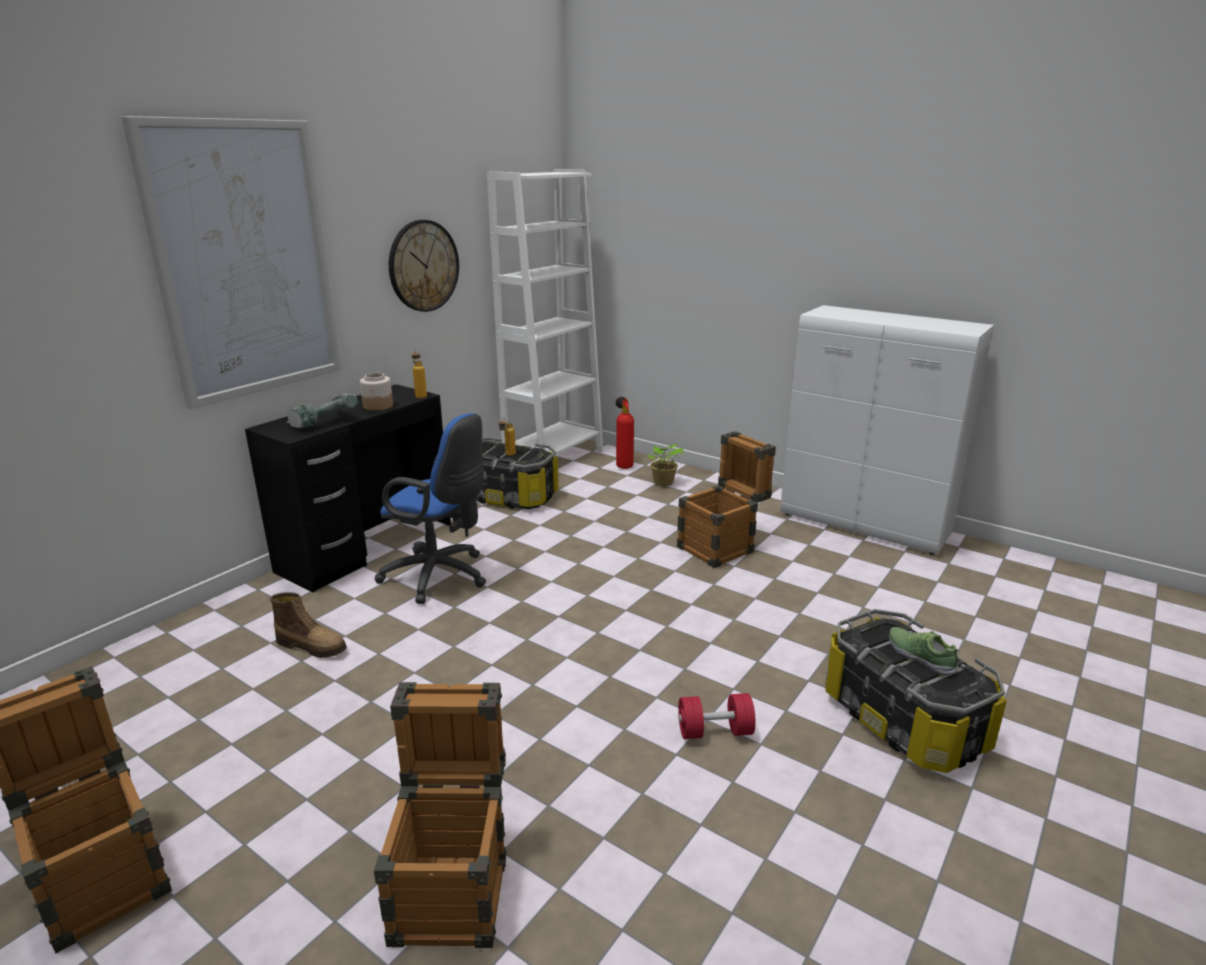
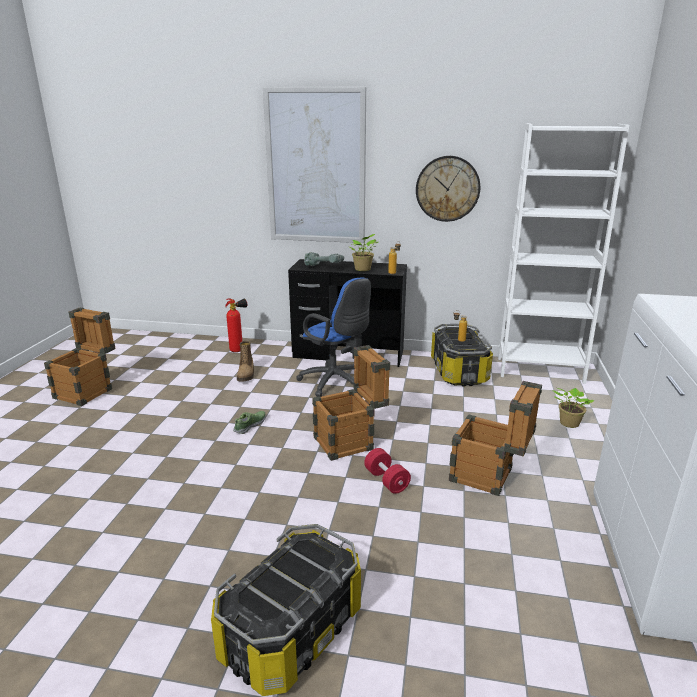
camera: 65 degrees right, 0 degrees up
(377, 406) = (363, 269): jar -> potted plant
(440, 577) = (336, 383): blue office chair -> blue office chair turned 45 degrees counterclockwise
(454, 884) = (89, 467): crate -> crate (350, 442)
(623, 465) = (573, 398): fire extinguisher -> fire extinguisher (239, 350)
(715, 731) = (233, 525): red dumbbell -> red dumbbell (386, 480)
(920, 656) = (291, 581): shoe -> shoe (250, 425)

